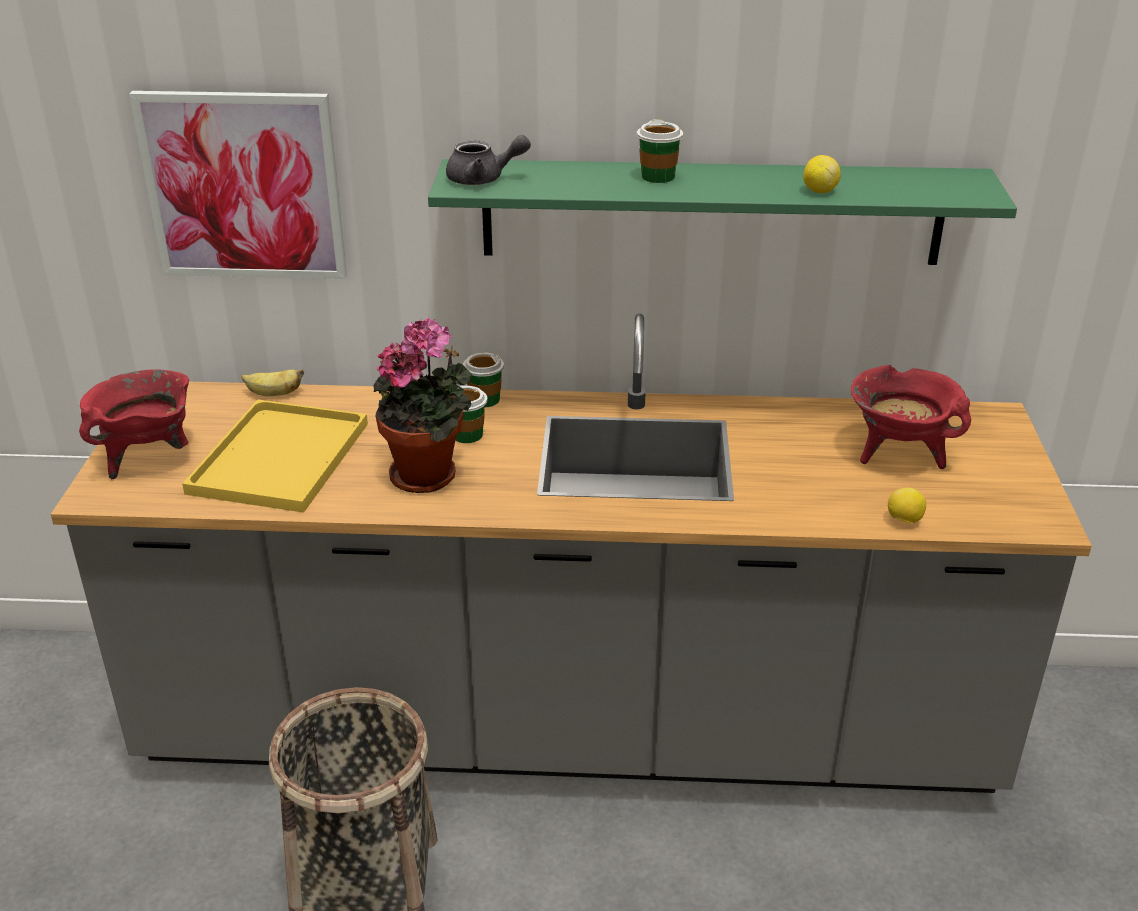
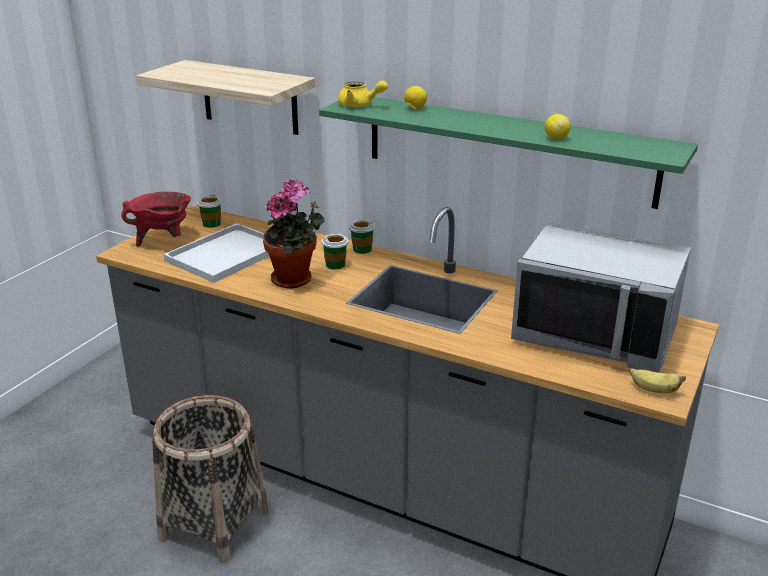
camera: 25 degrees right, 5 degrees down
(243, 186) = (249, 97): picture -> shelf
(273, 394) = (251, 224): banana -> banana (653, 390)
(280, 460) = (225, 255): yellow tray -> white tray
(483, 179) = (360, 105): grey teapot -> yellow teapot
(658, 177) = (463, 118): cup -> cup (211, 224)
(898, 455) = (595, 334): red cooking pot -> grey microwave
(904, 520) = (562, 370): lemon -> lemon (415, 108)

